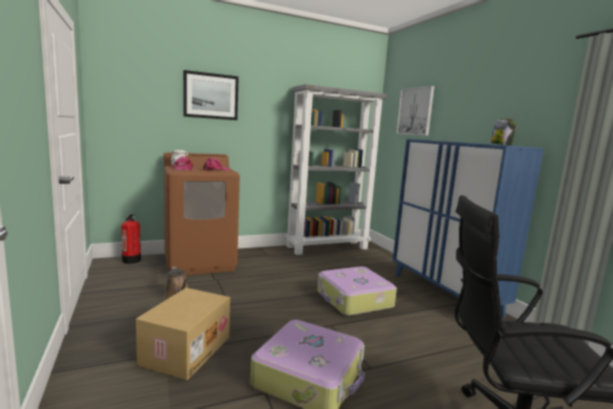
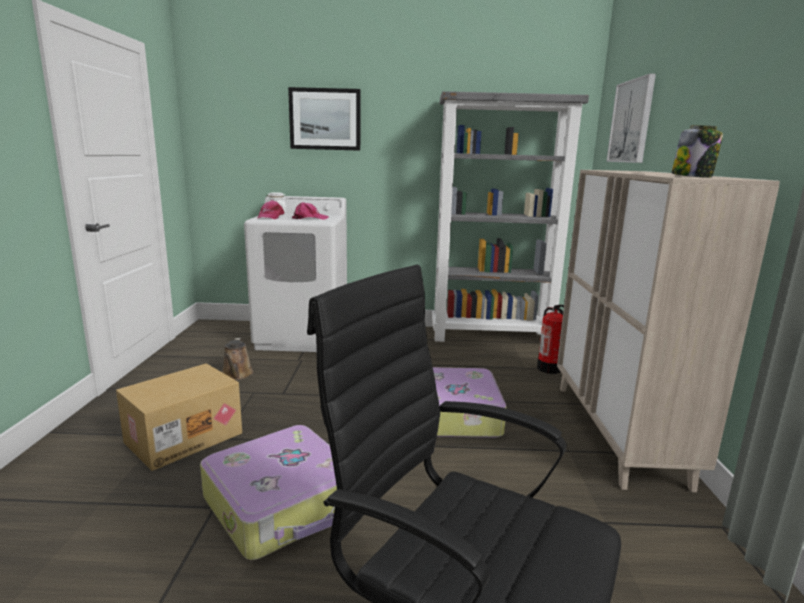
camera: 25 degrees right, 5 degrees up
(131, 260) = (233, 325): fire extinguisher -> fire extinguisher (549, 368)
(200, 262) = (303, 337): brown washing machine -> white washing machine
(444, 293) = (617, 432): blue cabinet -> beige cabinet

